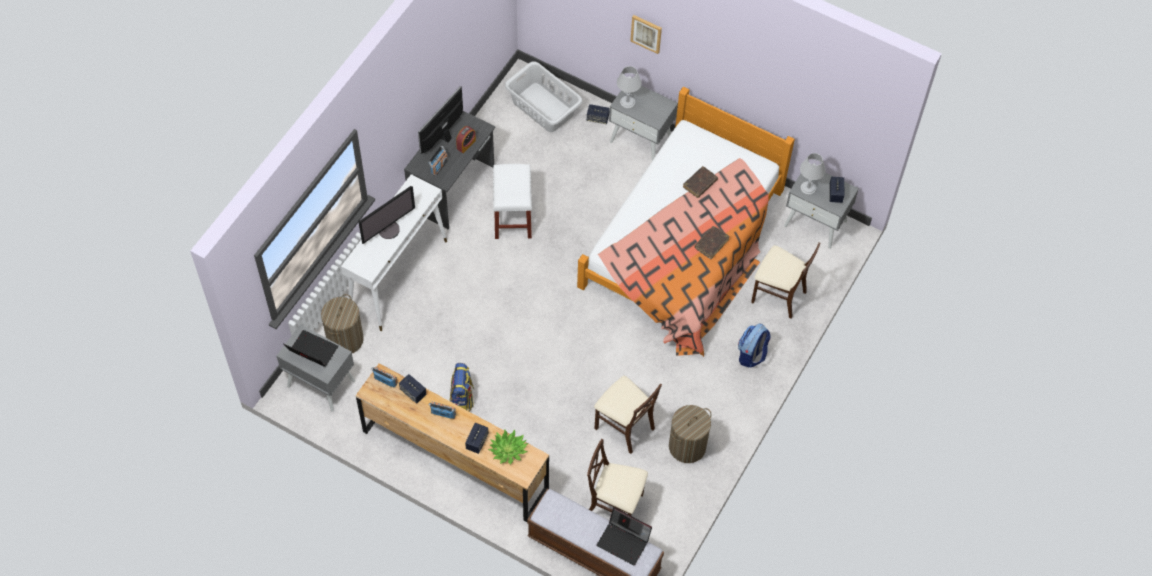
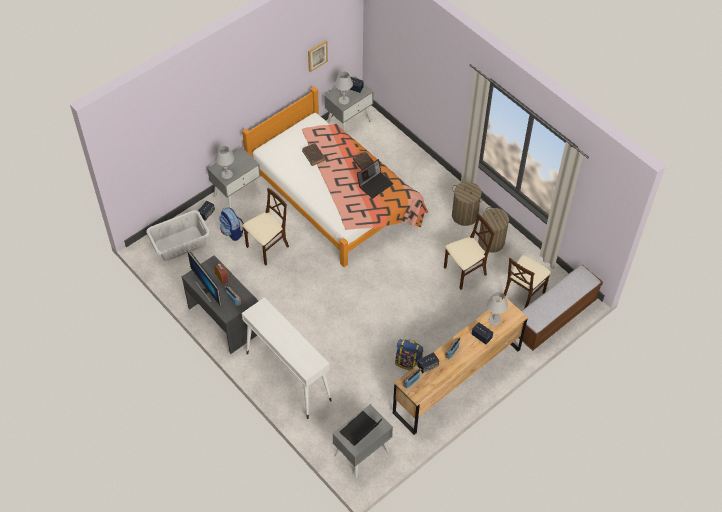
camera: 70 degrees left, 5 degrees down
(345, 339) = (329, 427): laundry basket -> laundry basket (464, 215)
(388, 229) = (285, 340): monitor -> none
(508, 450) = (494, 319): potted plant -> grey table lamp
(513, 218) = (269, 289): white stool -> none
(624, 541) = (570, 282): laptop -> laptop (375, 184)
(646, 33) = (207, 121): picture -> picture (317, 55)
(751, 355) = (435, 186): backpack -> backpack (232, 232)
(778, 295) = (396, 159): beige chair -> beige chair (267, 247)

